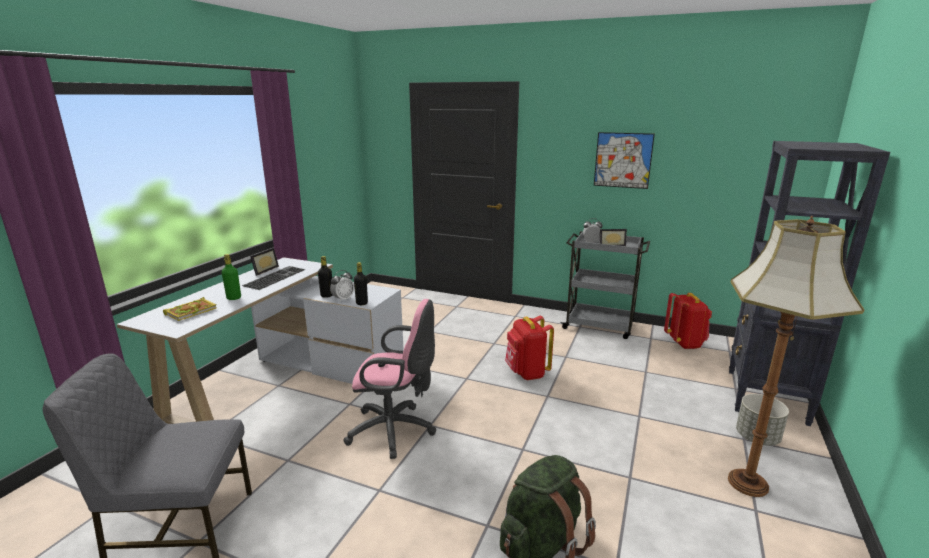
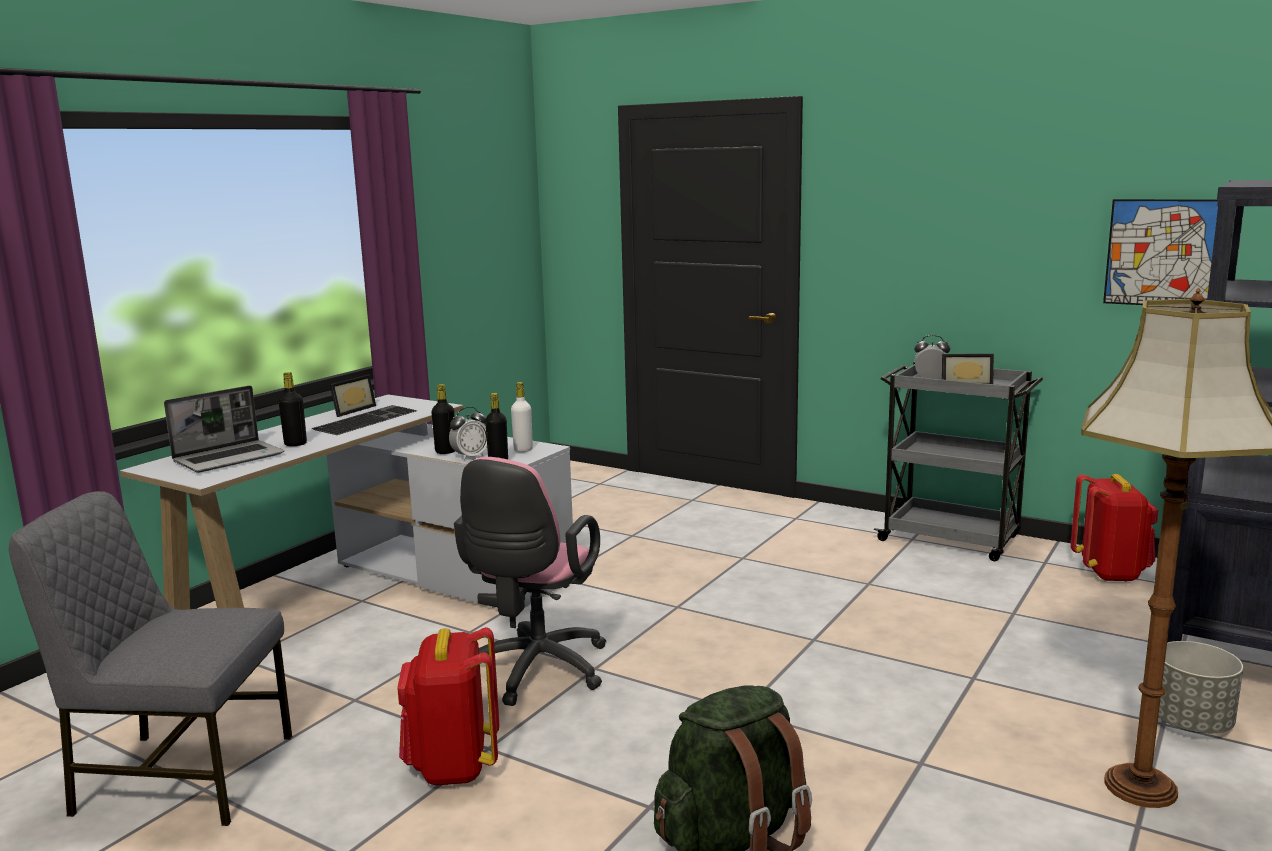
camera: 10 degrees right, 5 degrees down
(192, 311) = (229, 458): book -> laptop
(234, 298) = (295, 444): green bottle -> black bottle
(374, 292) = (523, 449): none -> white bottle
(395, 431) = (535, 673): pink office chair -> pink office chair turned 90 degrees clockwise
(527, 373) = (787, 604): red backpack -> red backpack (453, 767)
(623, 160) = (988, 229): picture -> picture (1165, 253)

